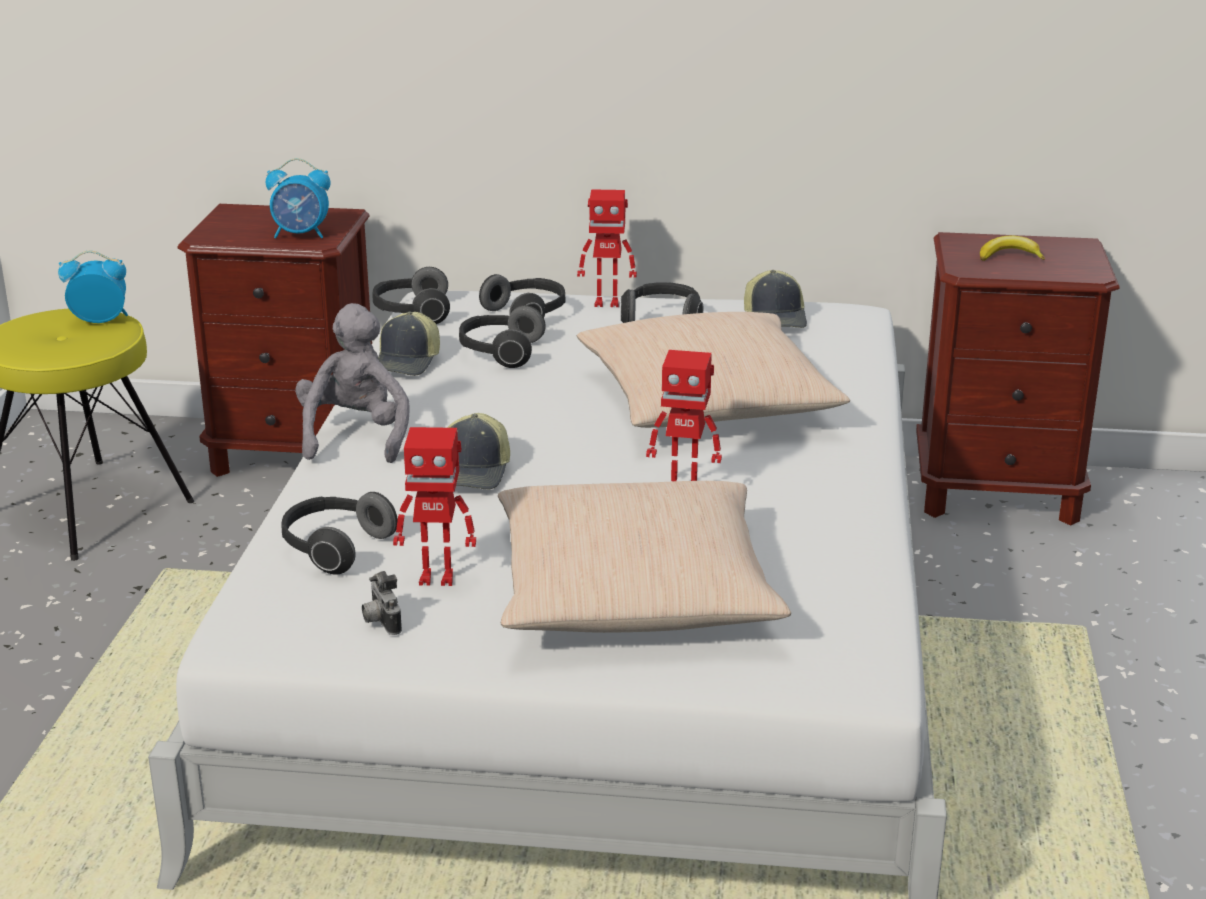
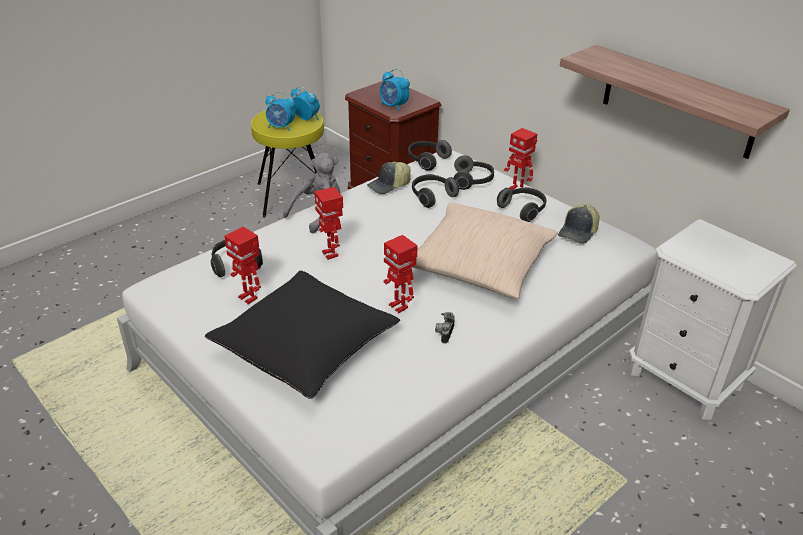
camera: 40 degrees right, 10 degrees up
(72, 346) = (281, 127): none -> alarm clock
(380, 622) = (202, 307): camera -> camera (444, 333)
(475, 472) = (331, 254): cap -> toy robot
(633, 591) = (306, 346): beige pillow -> black pillow
(860, 61) = (678, 102): none -> shelf
(997, 494) = (684, 380): brown nightstand -> white nightstand
(1009, 256) = (715, 251): banana -> none

